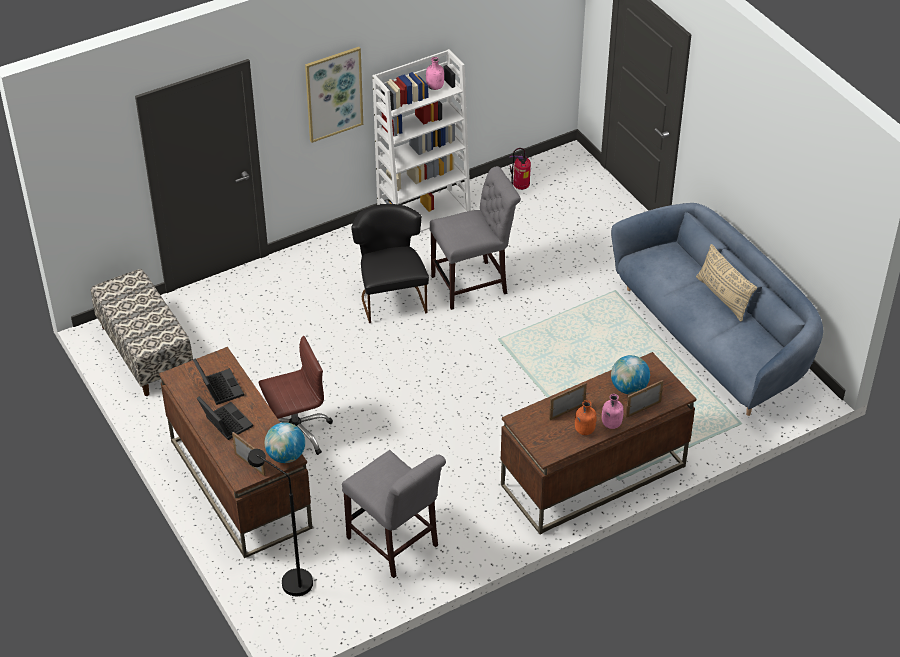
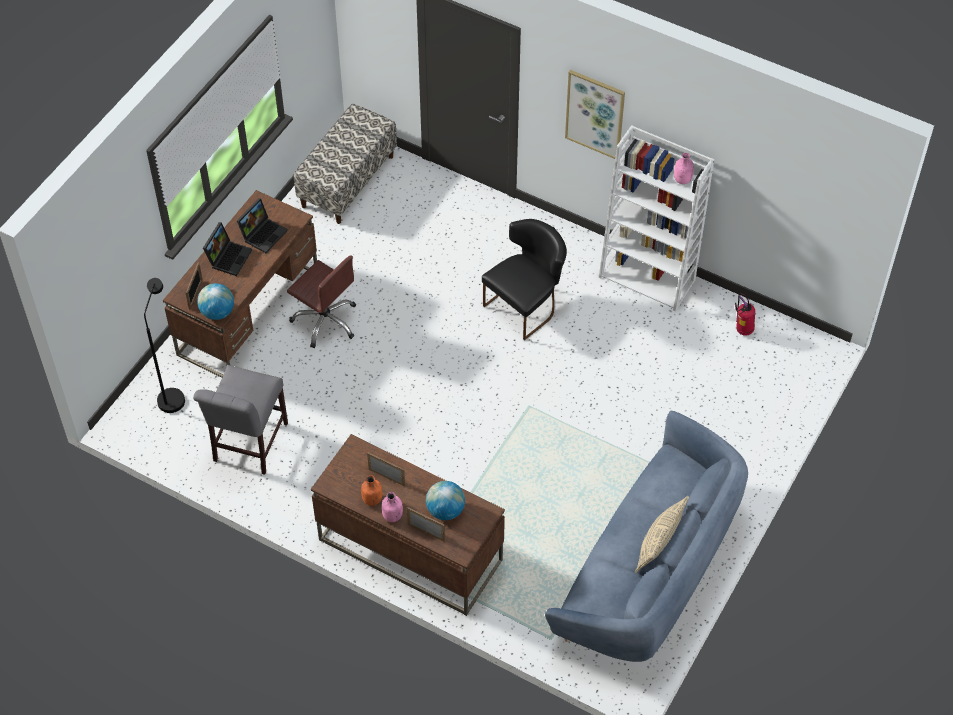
camera: 60 degrees right, 10 degrees up
(473, 284) = (585, 356): grey chair -> none

